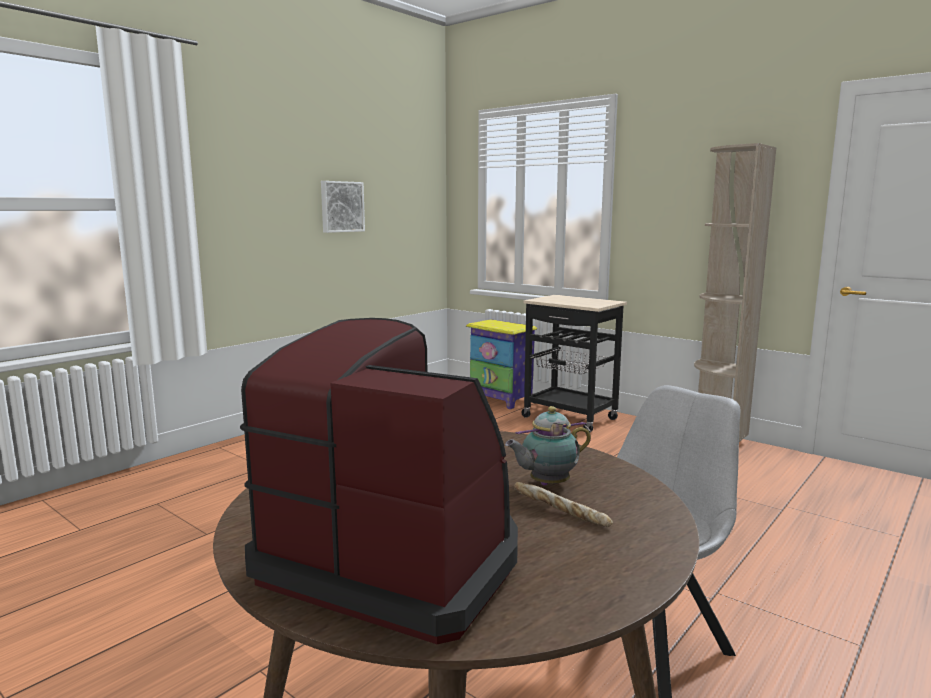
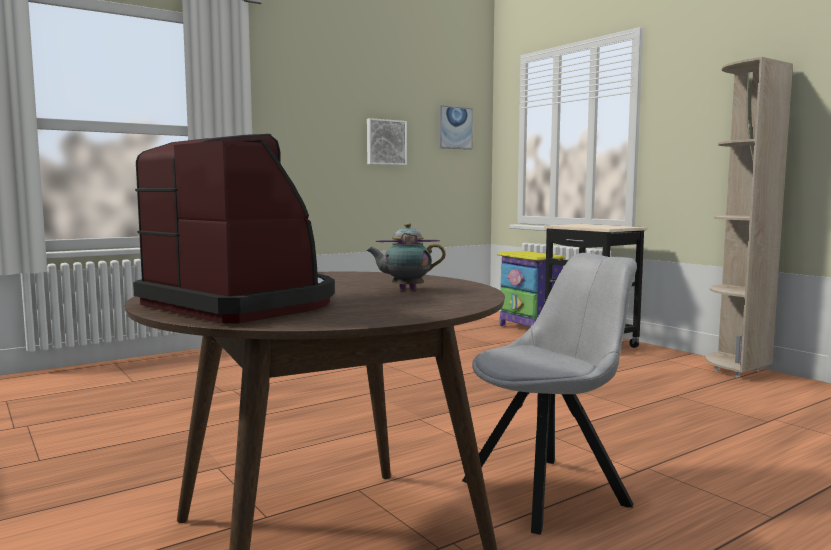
camera: 15 degrees right, 5 degrees down
(410, 187) = (454, 128): none -> picture
(561, 515) = (393, 298): bread -> none

